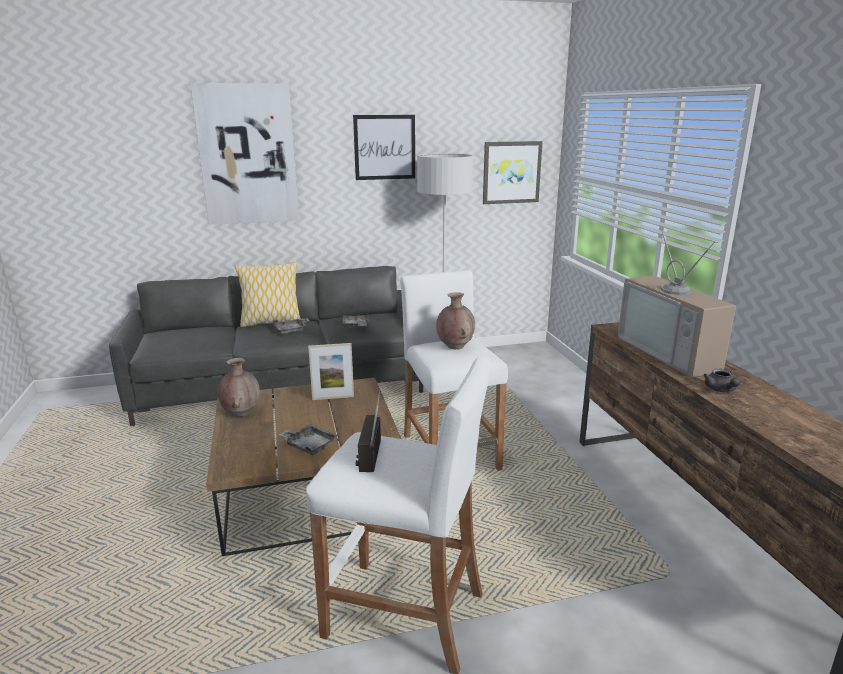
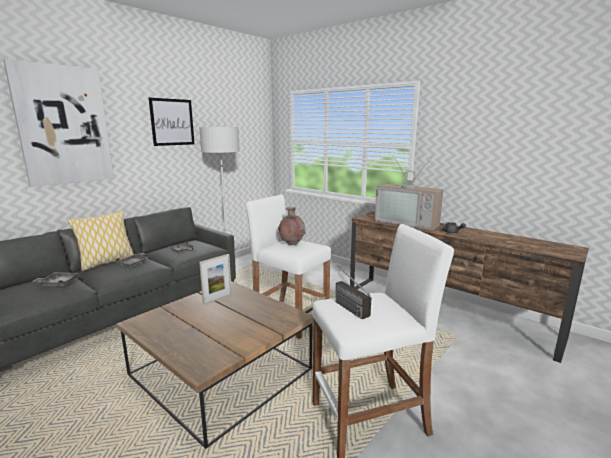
camera: 35 degrees left, 5 degrees down
(241, 413) = (157, 329): brown vase -> none
(309, 445) = (242, 332): grey tray -> grey tray (58, 283)
(511, 172) = (249, 140): picture -> none

